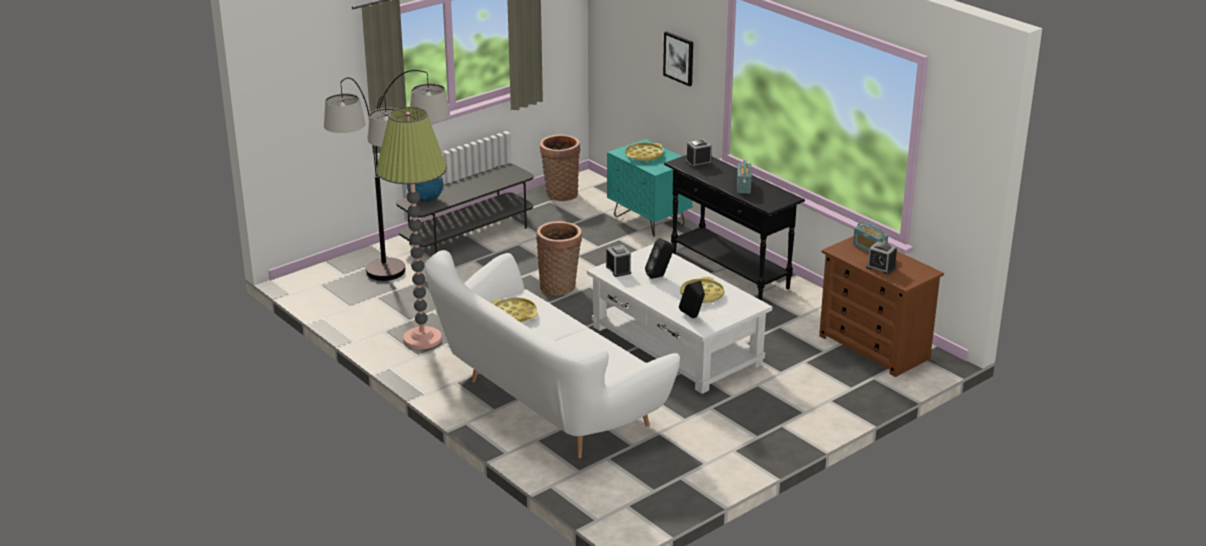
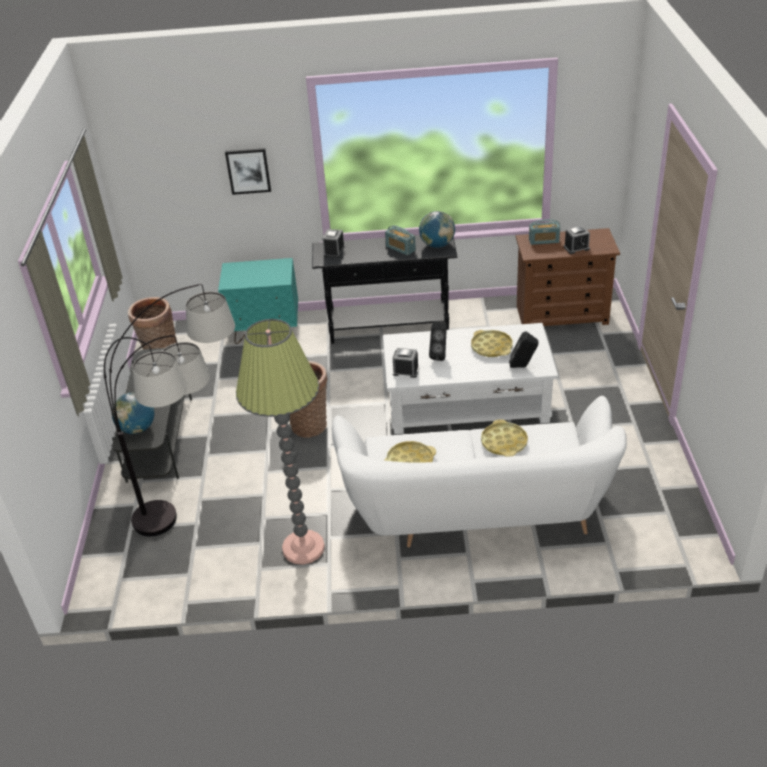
camera: 50 degrees left, 10 degrees up
(644, 155) = (250, 275): yellow tray -> yellow tray (504, 442)
(772, 199) = (437, 245): none -> globe

